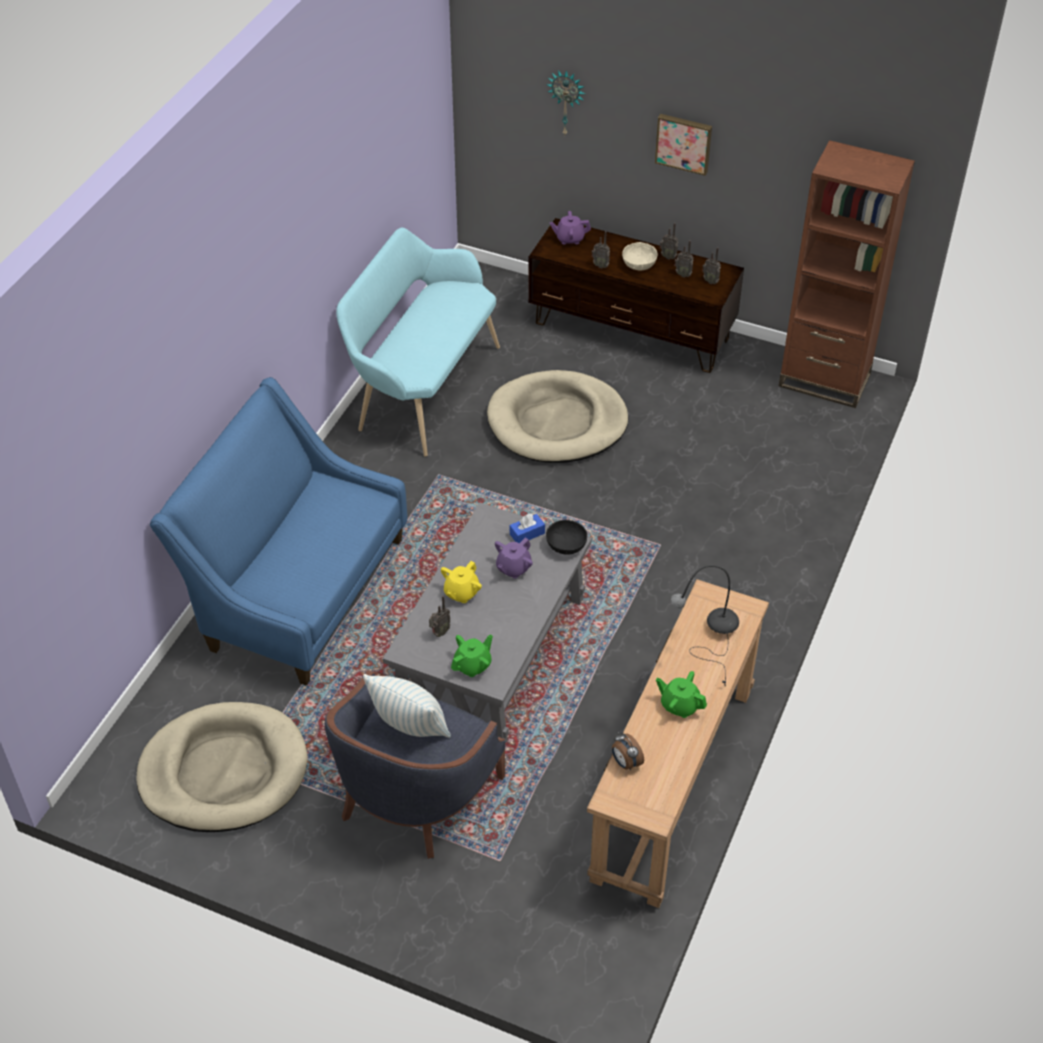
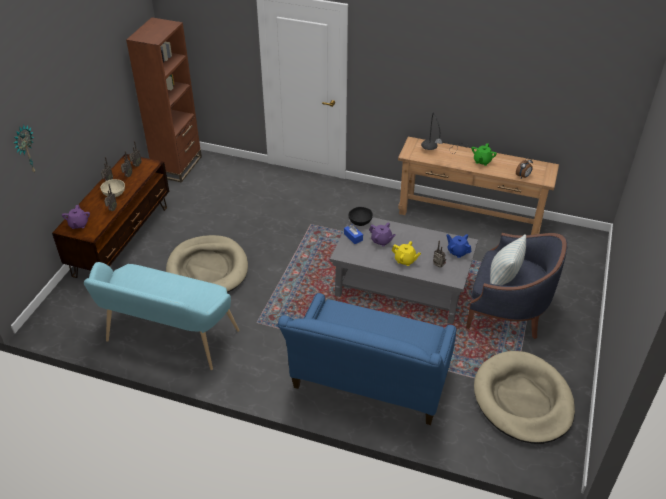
camera: 95 degrees left, 5 degrees down
(473, 665) = (457, 252): green teapot -> blue teapot
(684, 143) = (78, 111): picture -> none

